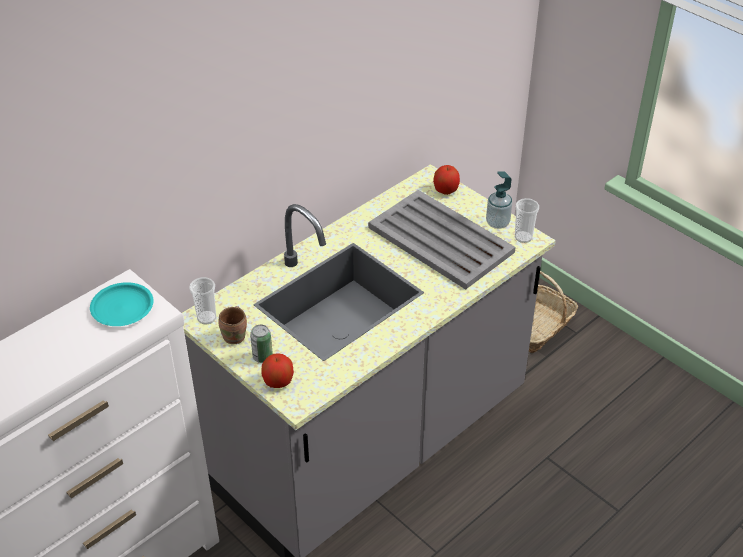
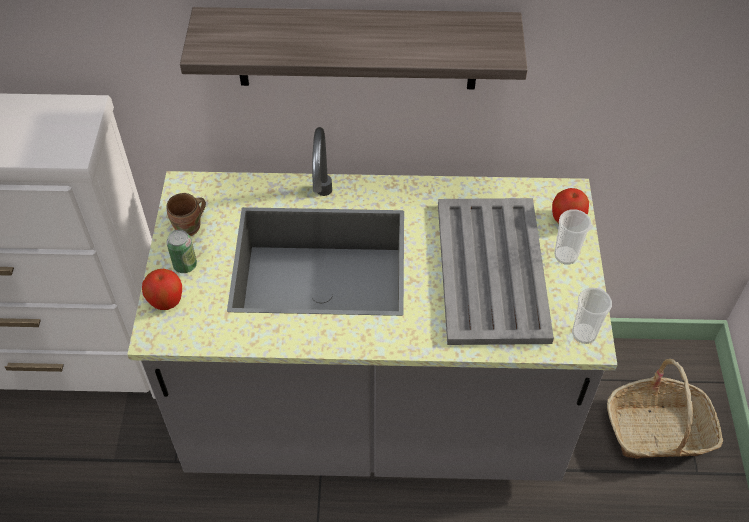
camera: 45 degrees right, 10 degrees up
(122, 308) = (54, 128): turquoise plate -> none
(206, 318) = (191, 191): cup -> cup (566, 255)
(288, 137) = (357, 48): none -> shelf
(497, 223) = (576, 296): soap dispenser -> none

